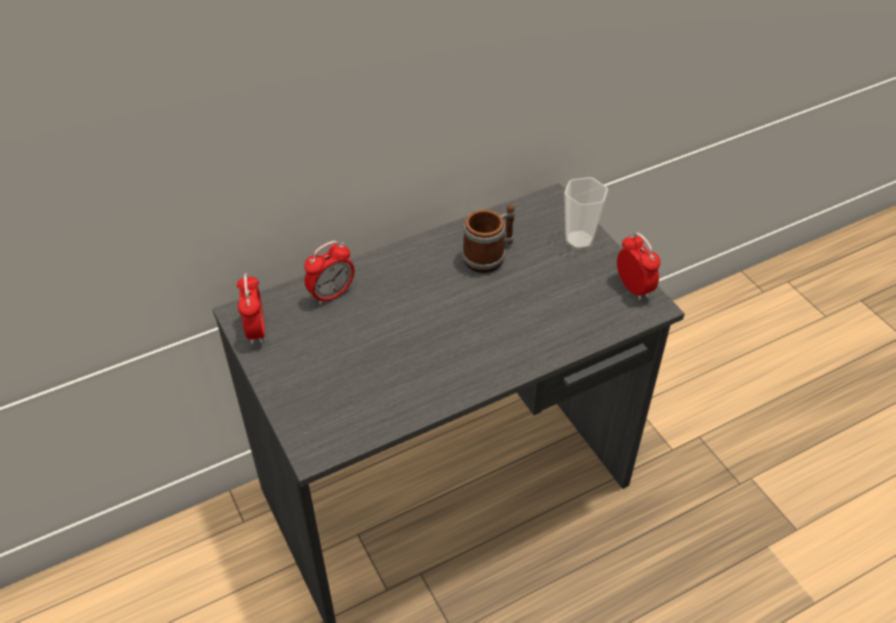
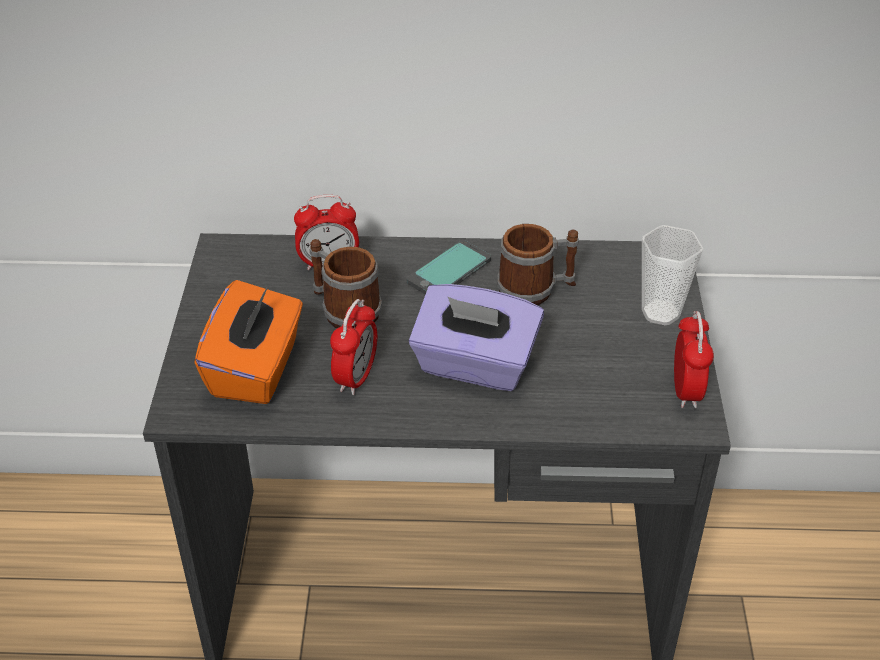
camera: 30 degrees right, 5 degrees down
(256, 330) = (223, 270): alarm clock -> alarm clock (356, 377)
(344, 396) = (256, 369): none -> orange tissue box
(371, 324) = (344, 310): none -> mug
(421, 265) = (449, 271): none -> phone
(492, 327) = (474, 365): none -> purple tissue box

